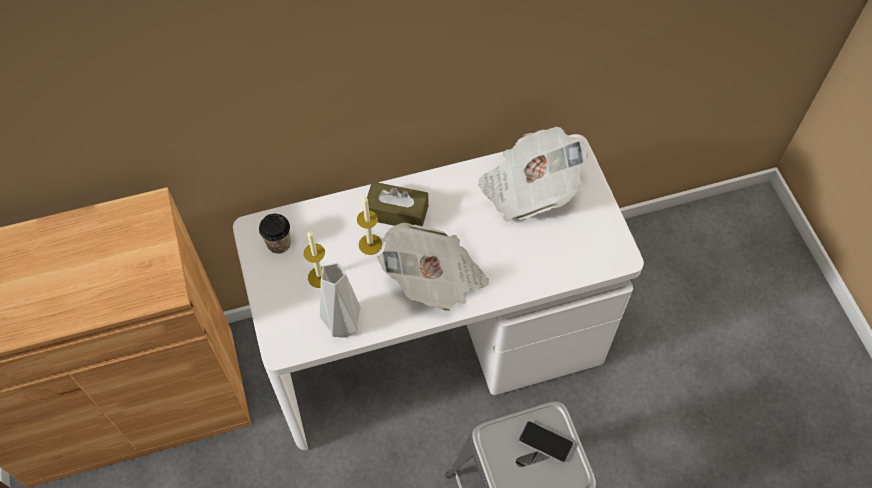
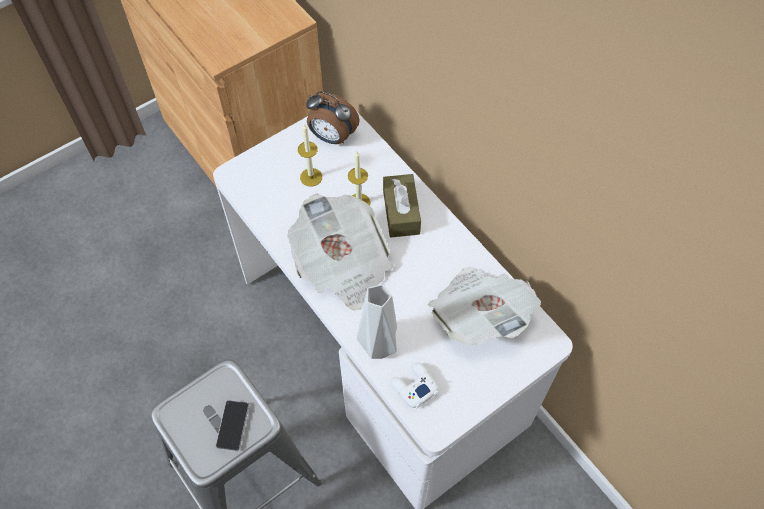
camera: 70 degrees right, 0 degrees up
(279, 244) = (332, 137): cup -> alarm clock
(344, 324) = (271, 211): grey vase -> grey vase (380, 347)
(580, 261) = (413, 387): none -> white game controller

